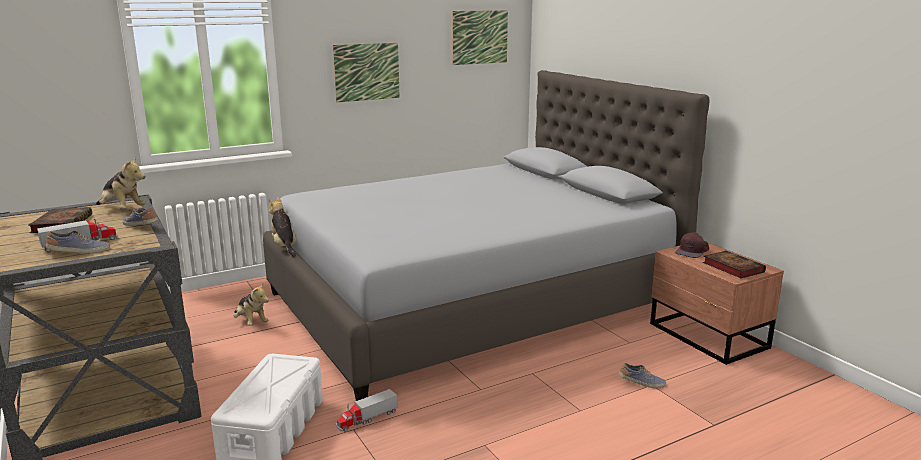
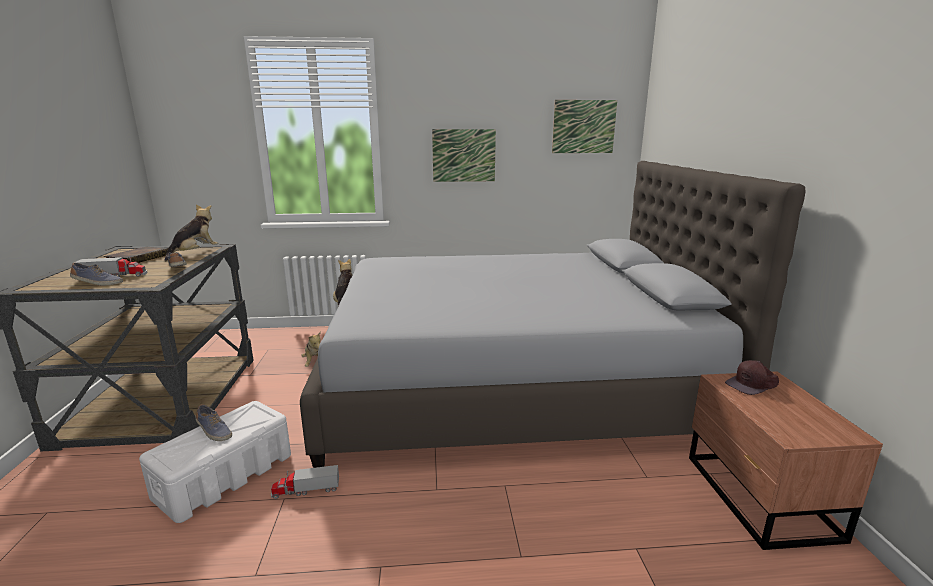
camera: 25 degrees right, 0 degrees up
(122, 210) = (195, 253): plush toy -> plush toy turned 120 degrees counterclockwise
(642, 383) = (624, 542): shoe -> shoe (213, 431)
(731, 267) = (795, 420): book -> none

